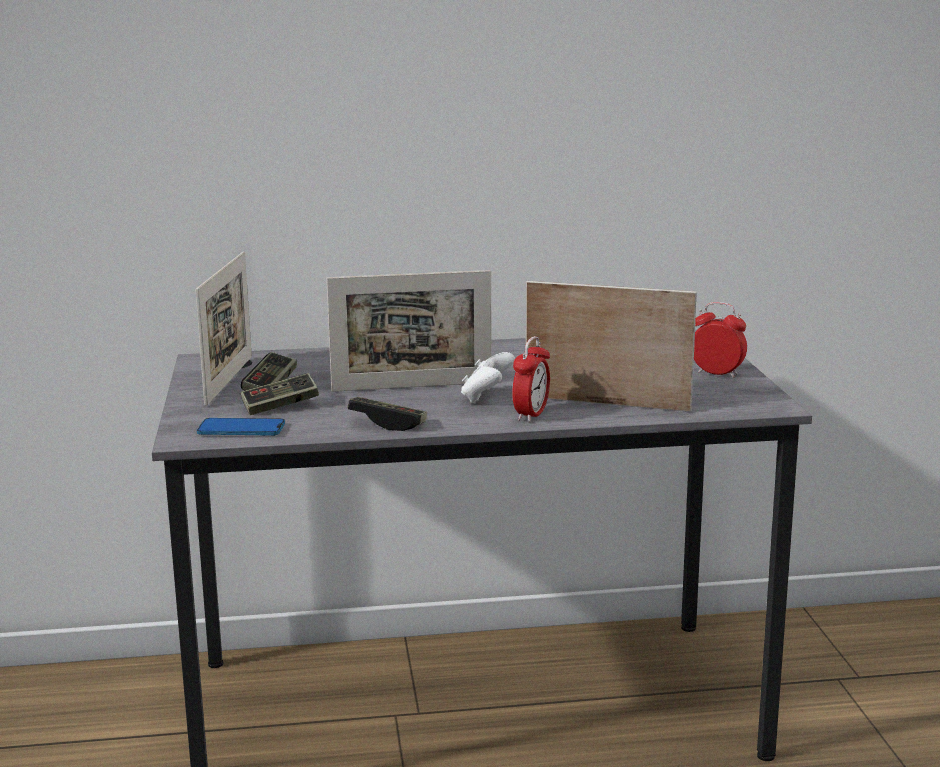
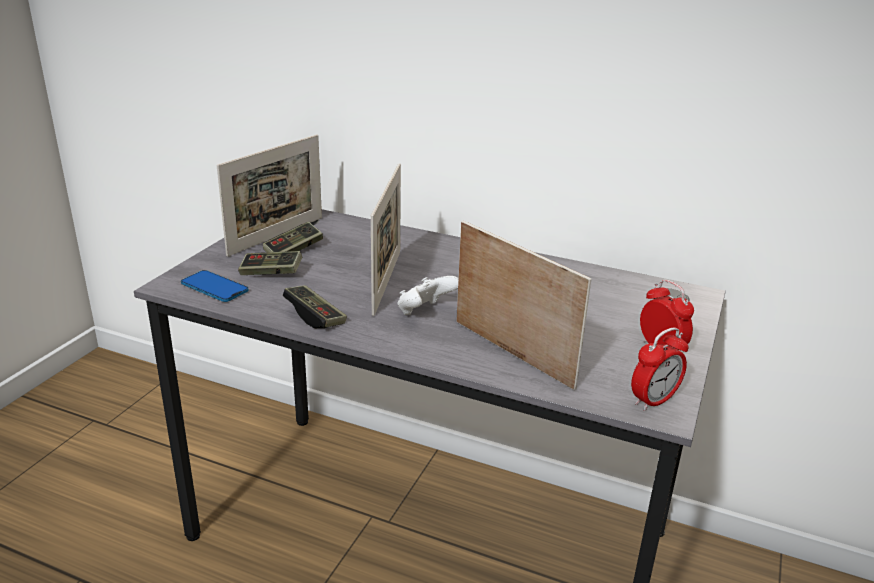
camera: 30 degrees right, 10 degrees up
(412, 387) = (387, 282): picture frame -> picture frame turned 105 degrees counterclockwise
(531, 415) = (432, 345): alarm clock -> alarm clock (653, 401)

